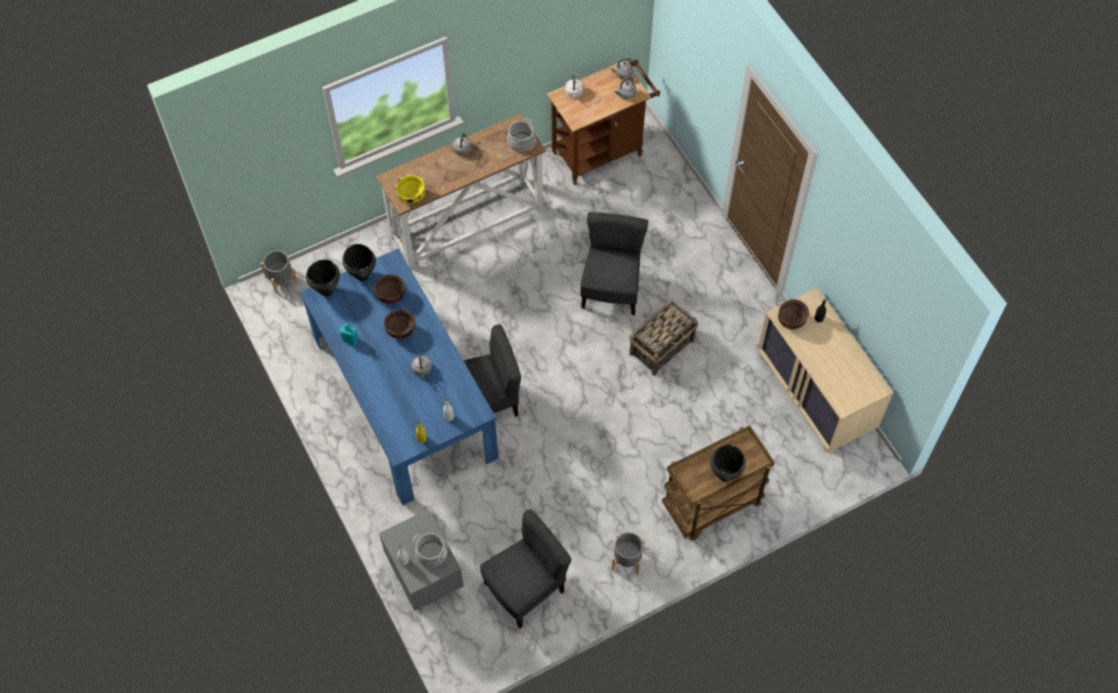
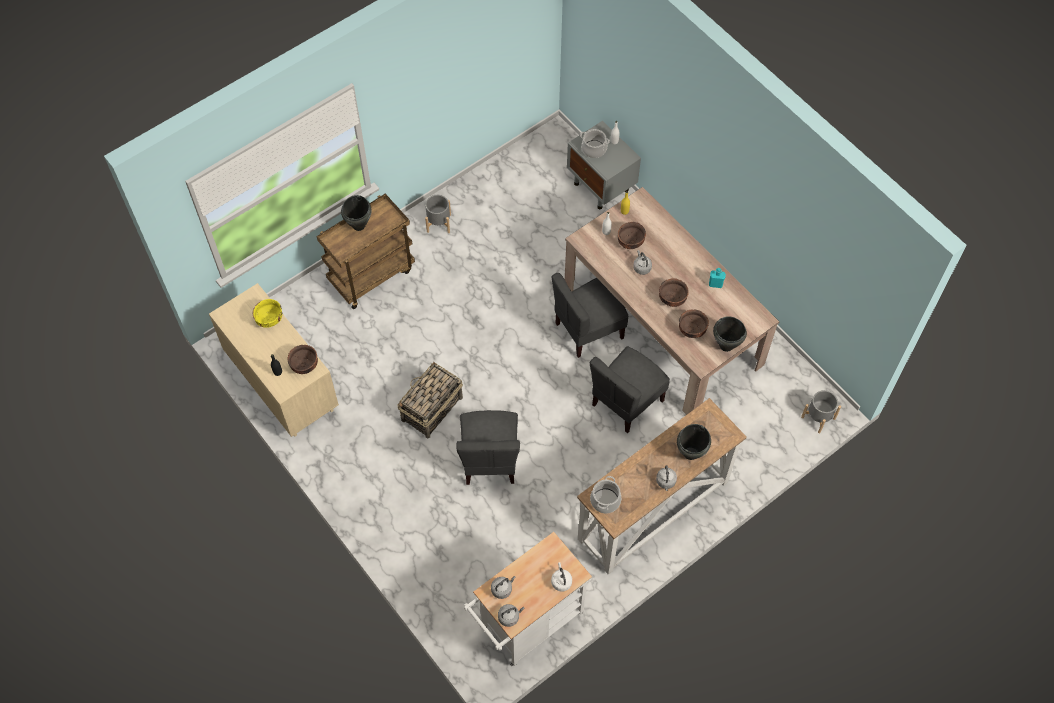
camera: 170 degrees right, 0 degrees up
(326, 290) = (755, 326): black cooking pot -> black cooking pot (691, 453)
(404, 397) = (662, 324): blue dining table -> beige dining table
(411, 196) = (702, 418): yellow bowl -> yellow bowl (270, 320)
(425, 400) = (631, 242): none -> brown bowl
(525, 589) = (518, 190): grey chair -> grey chair (626, 402)
(602, 151) = (527, 624): brown cart -> white cart

